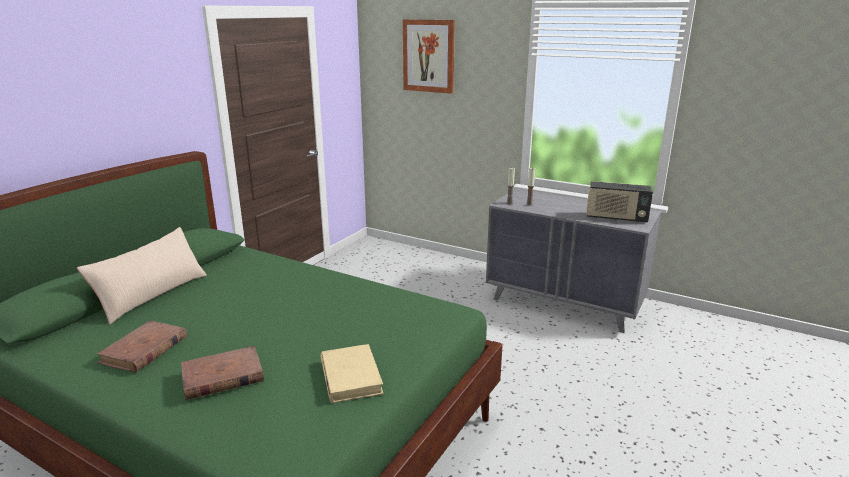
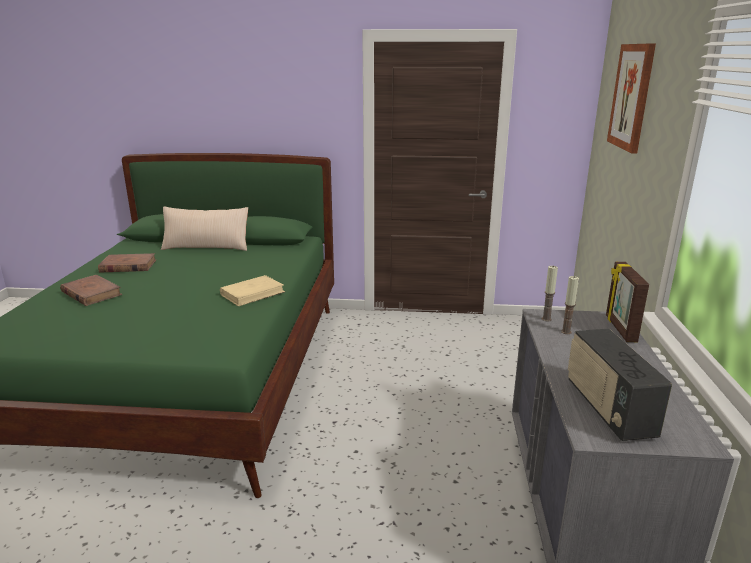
camera: 65 degrees right, 0 degrees up
(351, 376) = (96, 333): beige book -> beige book (253, 293)
(534, 194) = (619, 329): none -> picture frame

